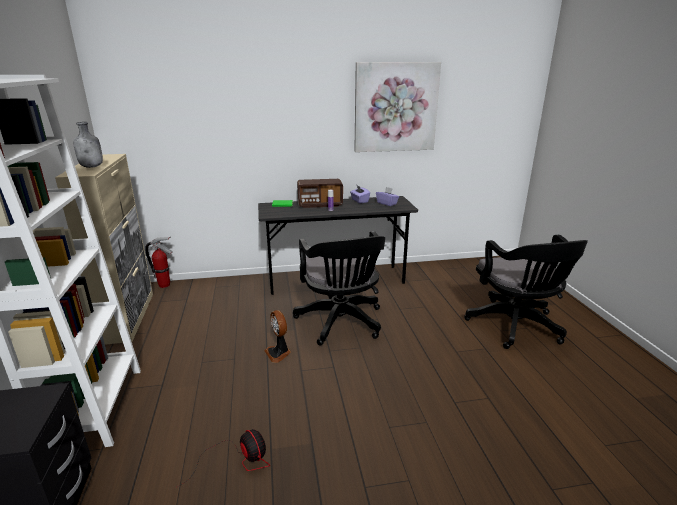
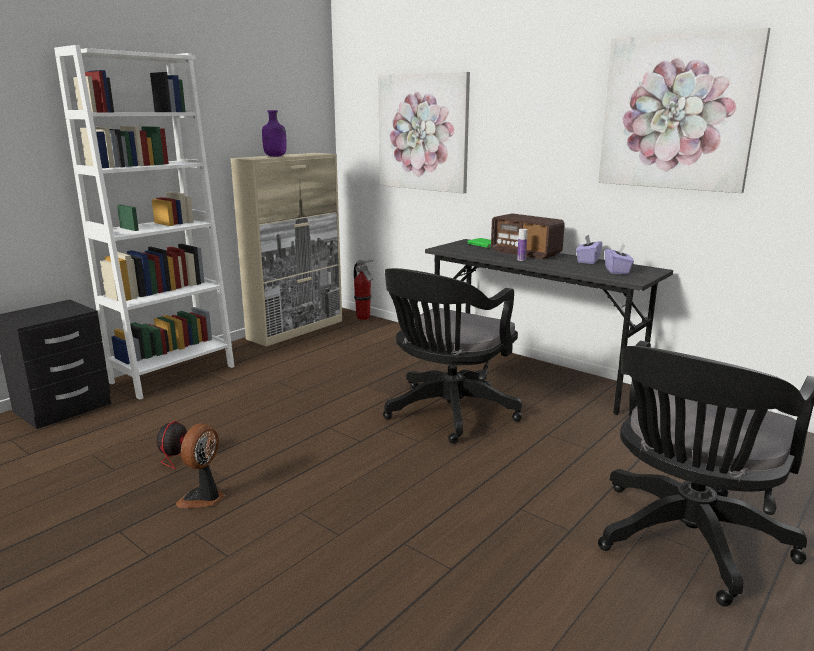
camera: 50 degrees right, 5 degrees down
(92, 167) = (275, 156): grey bottle -> purple bottle
(204, 127) = (423, 132): none -> picture
(278, 353) = (340, 406): fan -> fan (204, 498)

